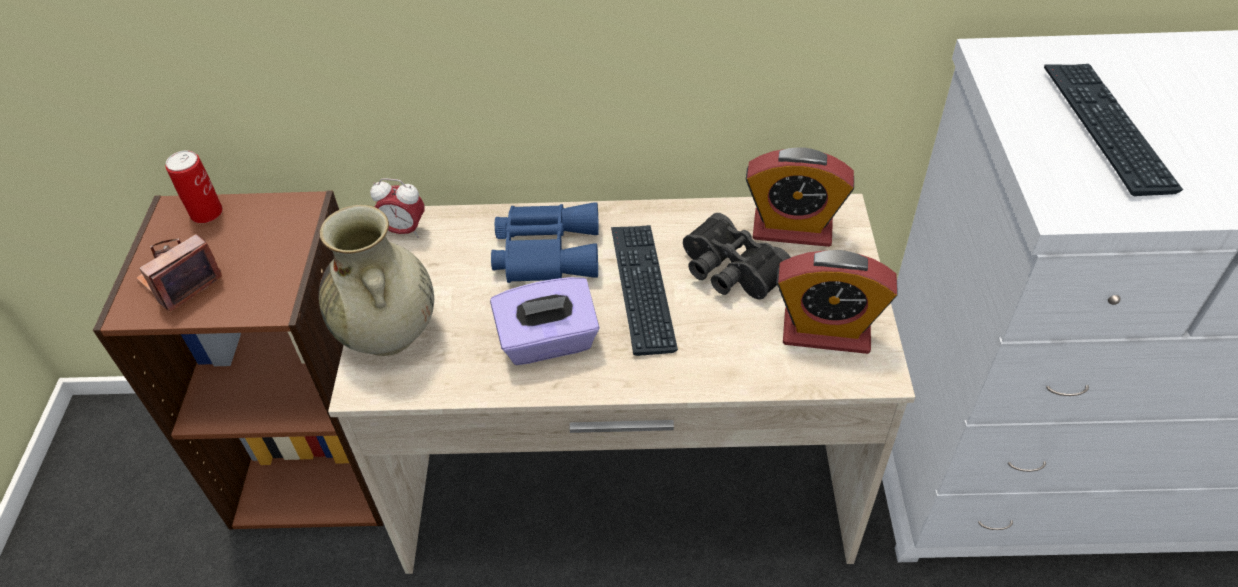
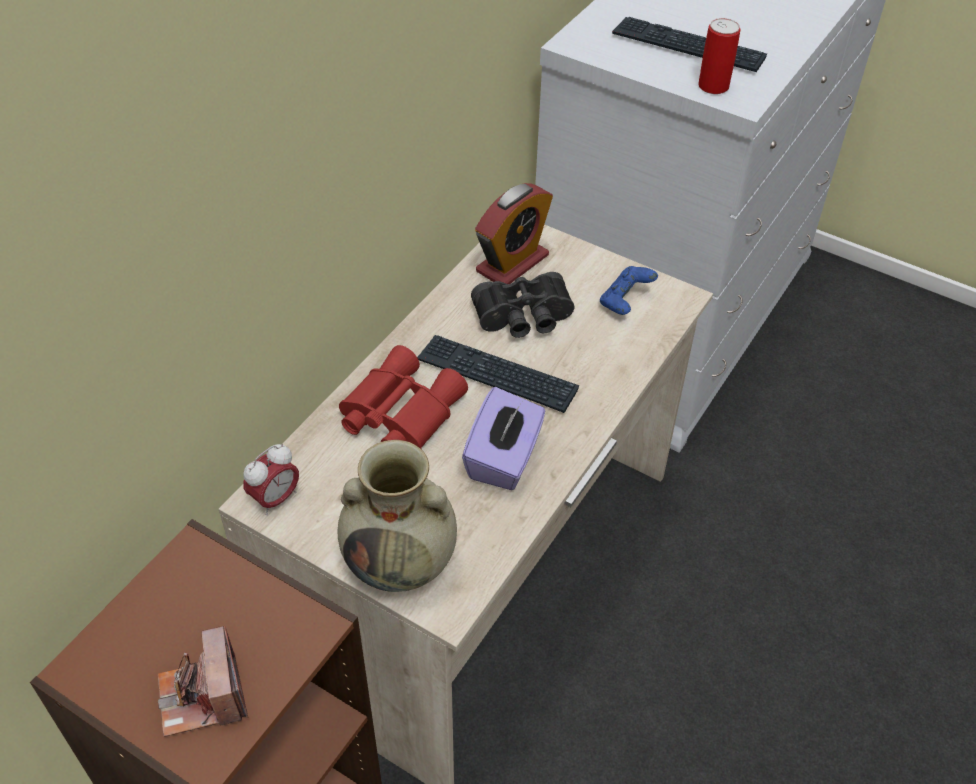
camera: 60 degrees left, 0 degrees up
(206, 213) = (115, 639): can -> can (713, 86)
(545, 250) = (398, 412): blue binoculars -> red binoculars
(826, 332) = (625, 302): alarm clock -> blue game controller

